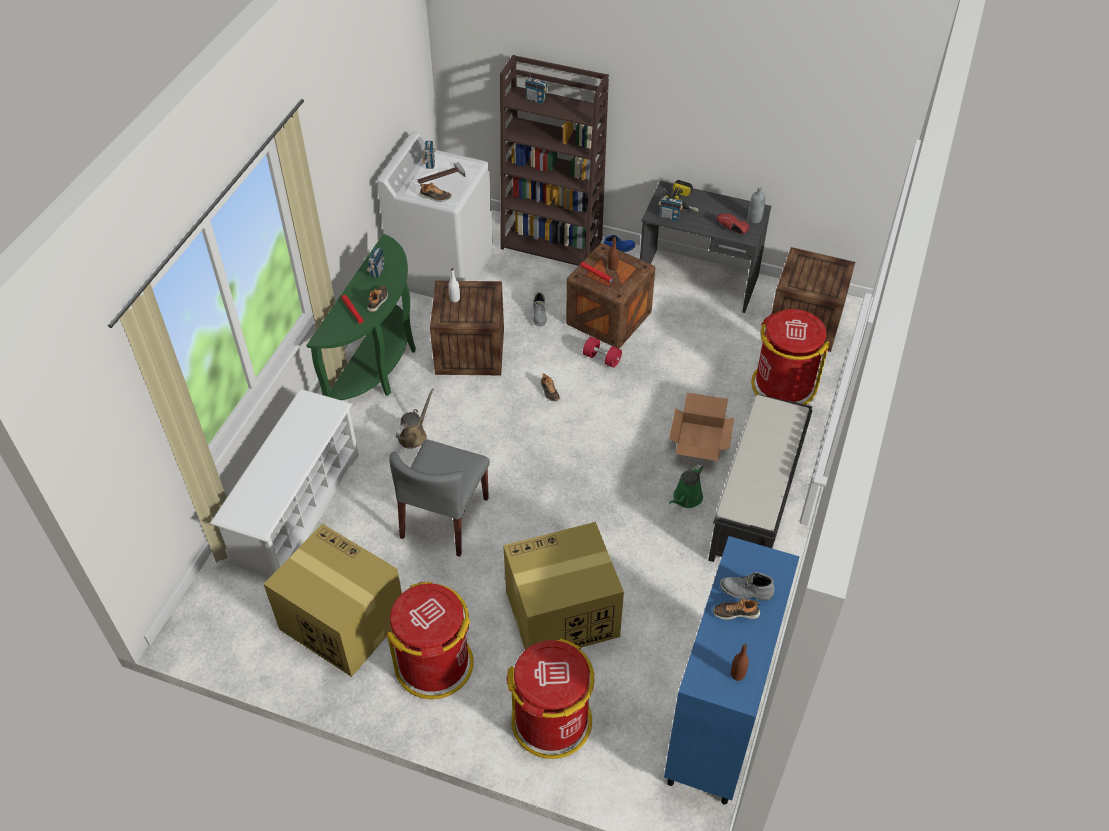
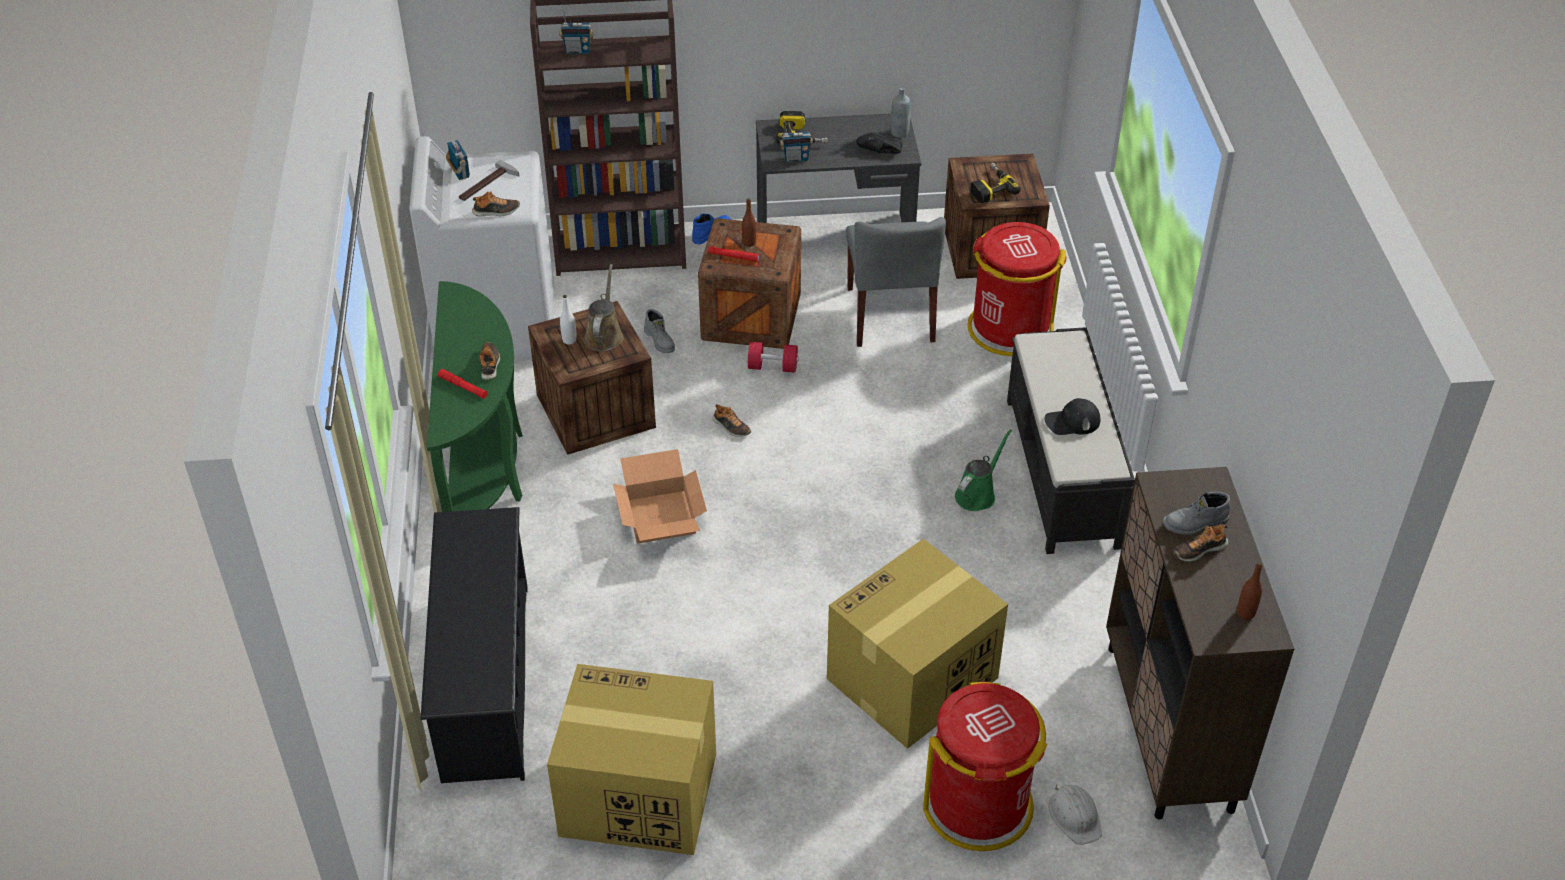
camera: 25 degrees left, 5 degrees down
(297, 509) = (486, 681): white shoe rack -> black shoe rack
(377, 271) = (463, 329): radio -> none
(414, 435) = (587, 537): brown watering can -> brown watering can (604, 335)
(435, 664) = (792, 797): red trash can -> none
(444, 518) = (693, 622): grey chair -> grey chair (890, 315)
(612, 758) = (1075, 816): none -> white hard hat
(686, 499) = (977, 494): green watering can -> green watering can turned 150 degrees counterclockwise
(700, 441) = (953, 423): cardboard box -> cardboard box (662, 517)
(717, 722) = (1169, 728): blue cabinet -> brown cabinet
(731, 229) = (880, 152): red shoe -> black shoe
(756, 473) = (1072, 421): none -> black cap
(806, 278) = (990, 188): none -> power drill

